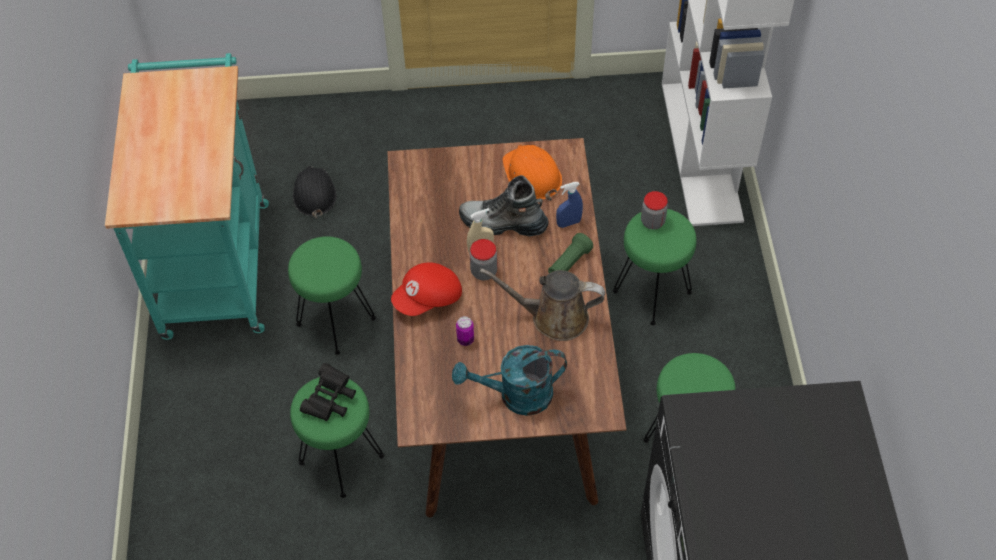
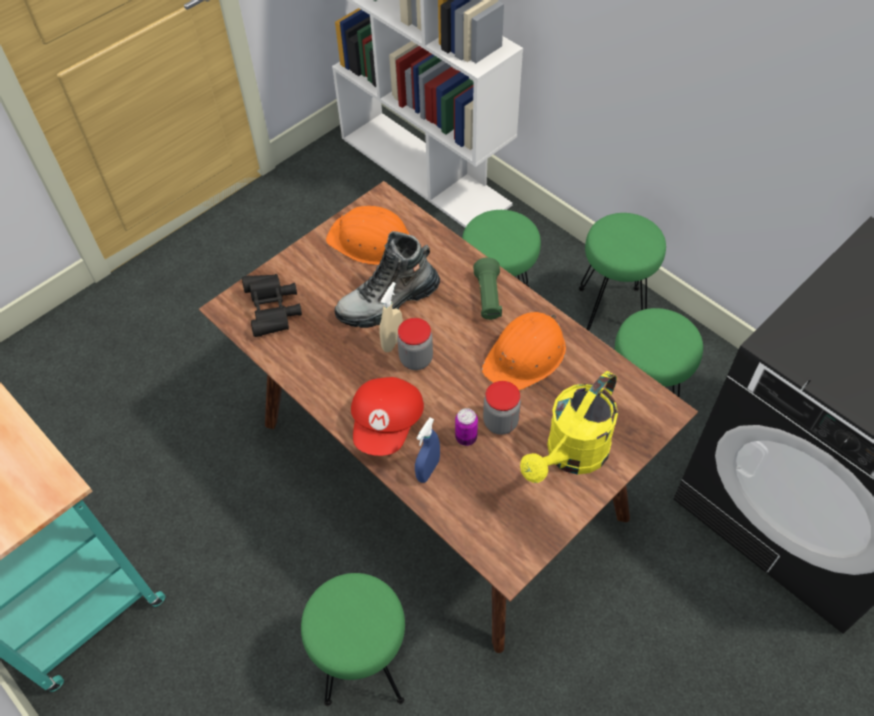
camera: 40 degrees left, 0 degrees up
(314, 194) = (98, 426): black hard hat -> none
(330, 400) = (348, 611): black binoculars -> black binoculars (273, 311)
(335, 320) = (233, 532): green stool -> green stool (610, 310)
(516, 396) = (571, 456): turquoise watering can -> yellow watering can
(553, 317) = (526, 356): brown watering can -> orange hard hat
(568, 223) = (449, 262): blue spray bottle -> blue spray bottle (428, 470)
(652, 222) = (485, 230): jar -> jar (500, 422)

